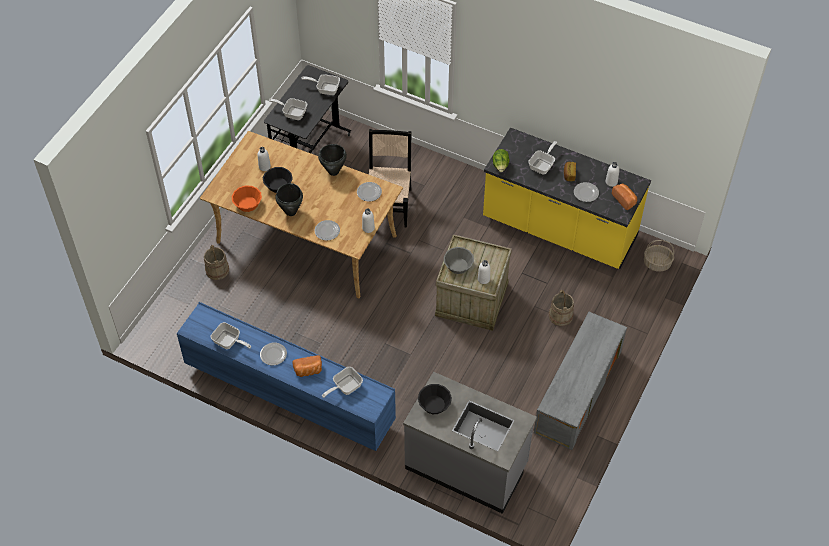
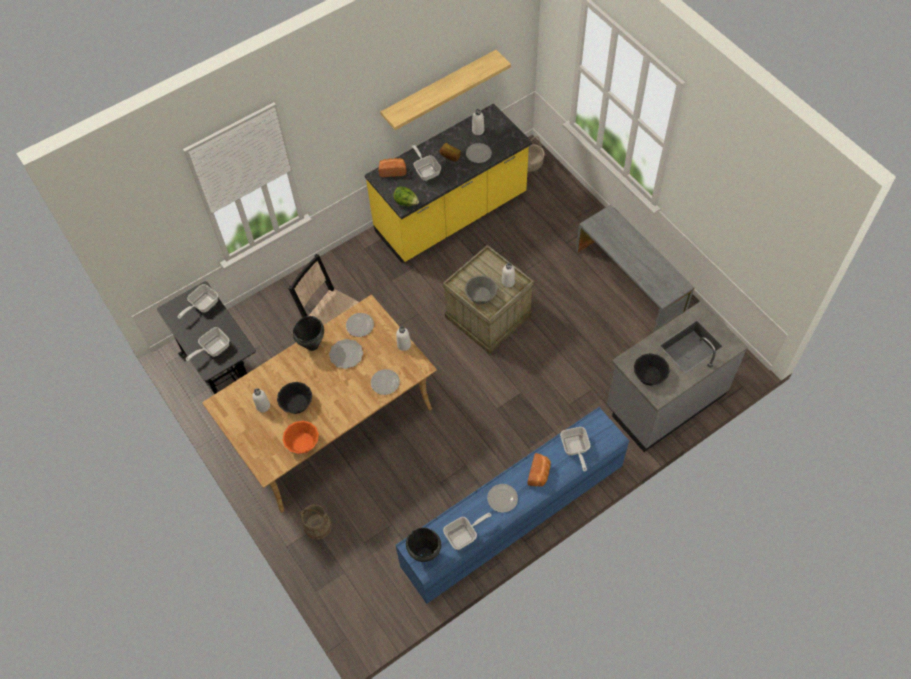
camera: 60 degrees left, 5 degrees up
(290, 212) = (339, 406): black cooking pot -> black cooking pot (425, 555)
(338, 196) = (346, 354): none -> plate
(560, 316) = (545, 257): beige bucket -> none
(603, 120) = (439, 89): none -> shelf
(625, 200) = (504, 130): bread -> bread (392, 171)

